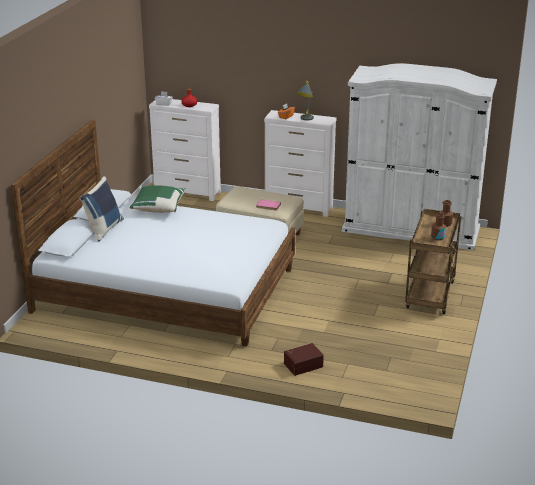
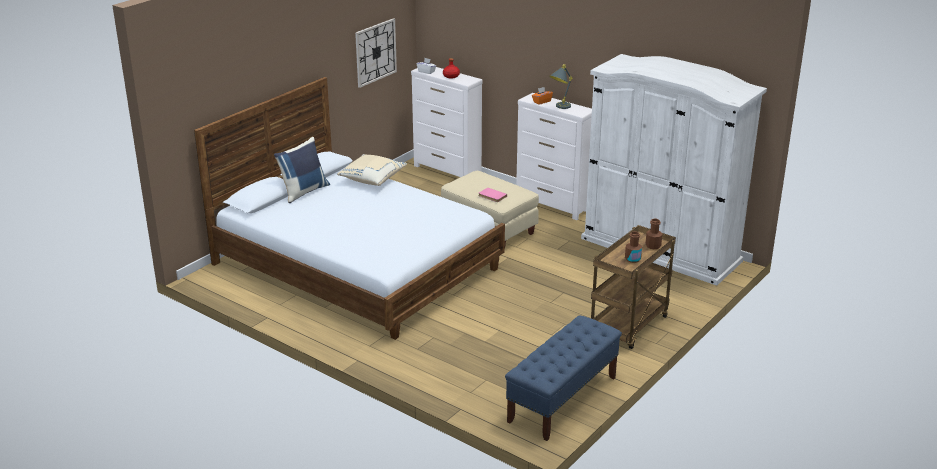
camera: 20 degrees right, 0 degrees up
(121, 91) = (375, 52): none -> wall clock
(158, 208) = (372, 179): green pillow -> beige pillow
(302, 364) = (438, 370): brown storage box -> none
(420, 366) = (562, 399): none -> blue bench

